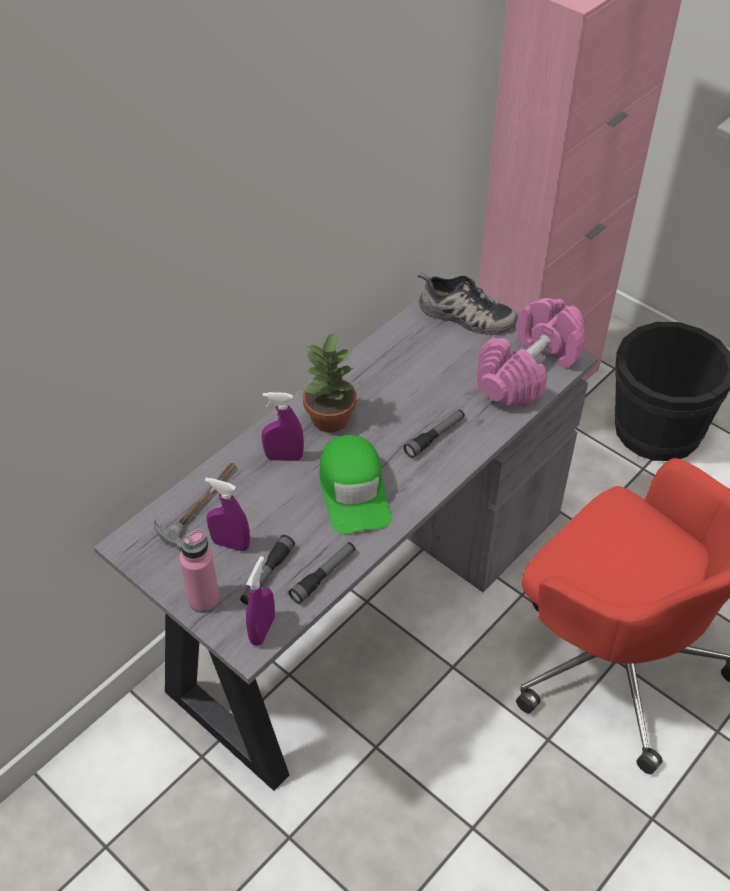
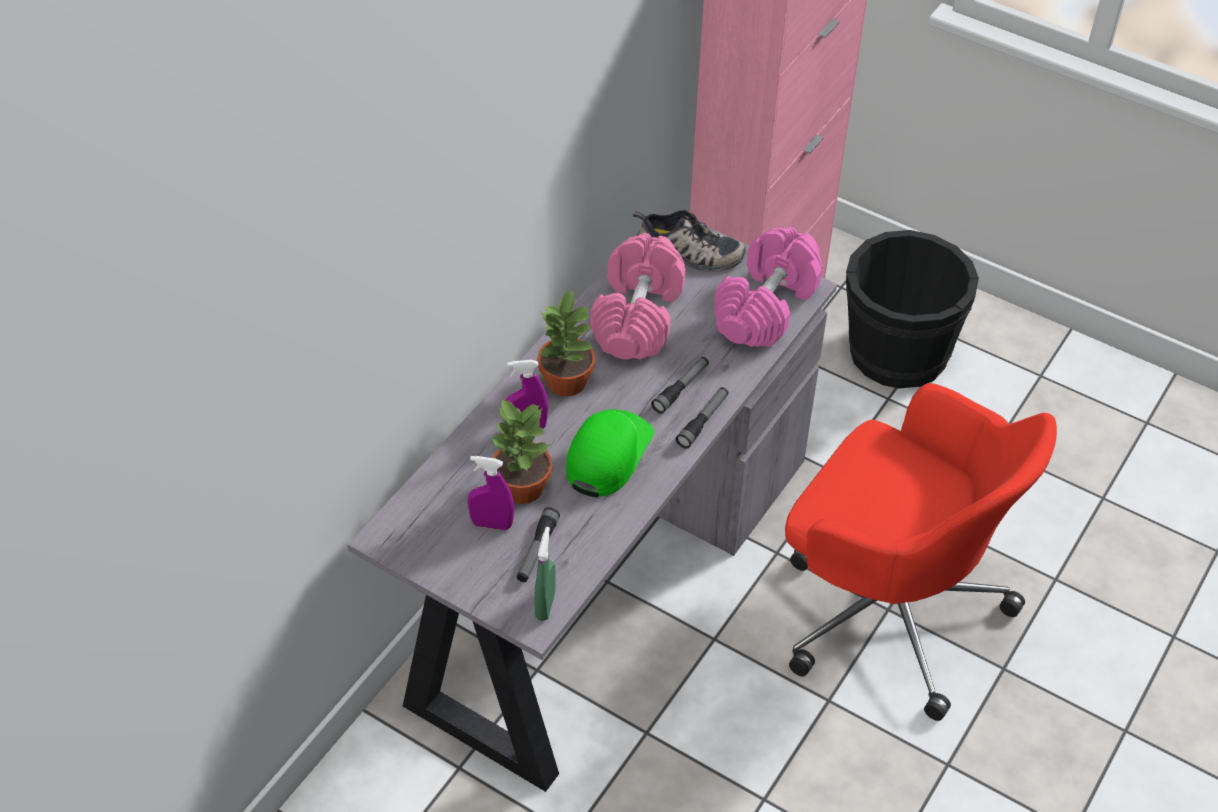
camera: 10 degrees left, 0 degrees up
(200, 504) = (449, 487): hammer -> none
(204, 600) = (478, 583): pink bottle -> none
(262, 630) = (545, 605): purple spray bottle -> green spray bottle
(266, 512) = (521, 487): none -> potted plant
(323, 576) = (595, 544): flashlight -> flashlight (703, 421)
(354, 490) = (608, 454): green cap -> green cap turned 135 degrees counterclockwise
(407, 367) = (637, 316): none -> pink dumbbell

